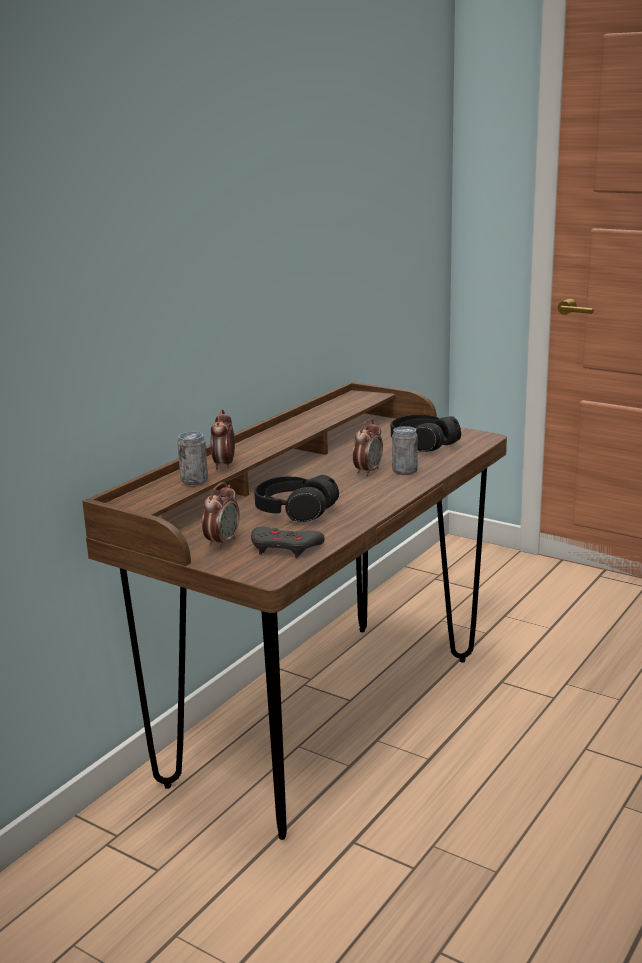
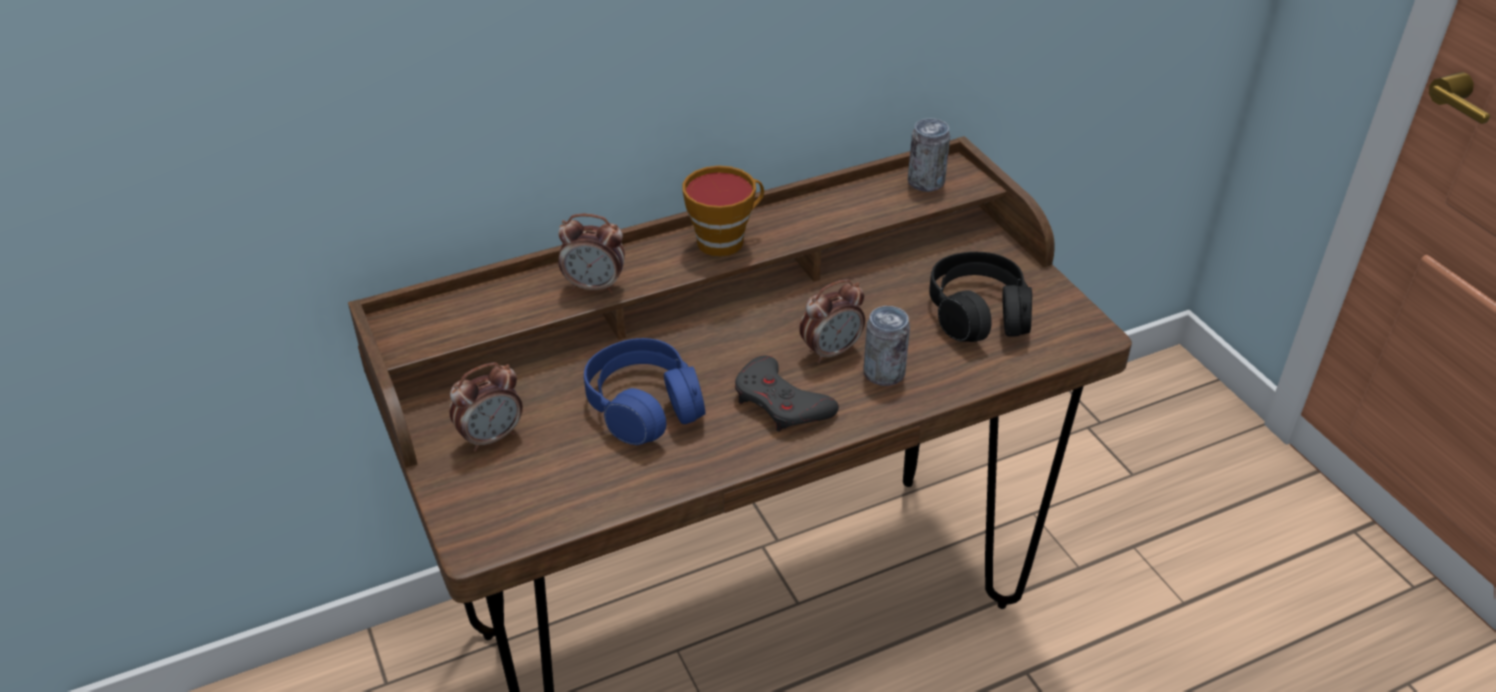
camera: 30 degrees right, 20 degrees up
(194, 480) = (523, 309): can -> can (926, 182)
(224, 465) = (594, 286): alarm clock -> alarm clock turned 120 degrees counterclockwise
(274, 436) = (725, 240): none -> cup
(285, 547) = (553, 488): grey game controller -> grey game controller (781, 403)
(295, 511) = (644, 406): black headphones -> blue headphones

